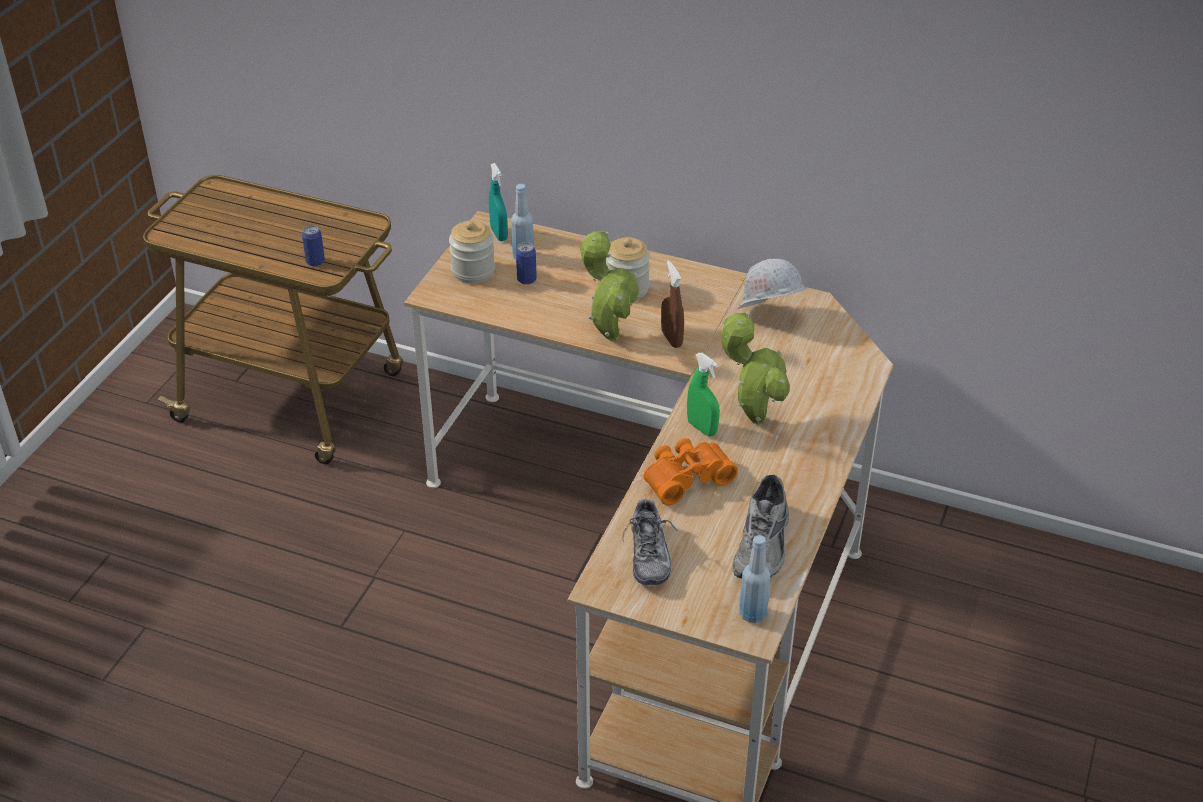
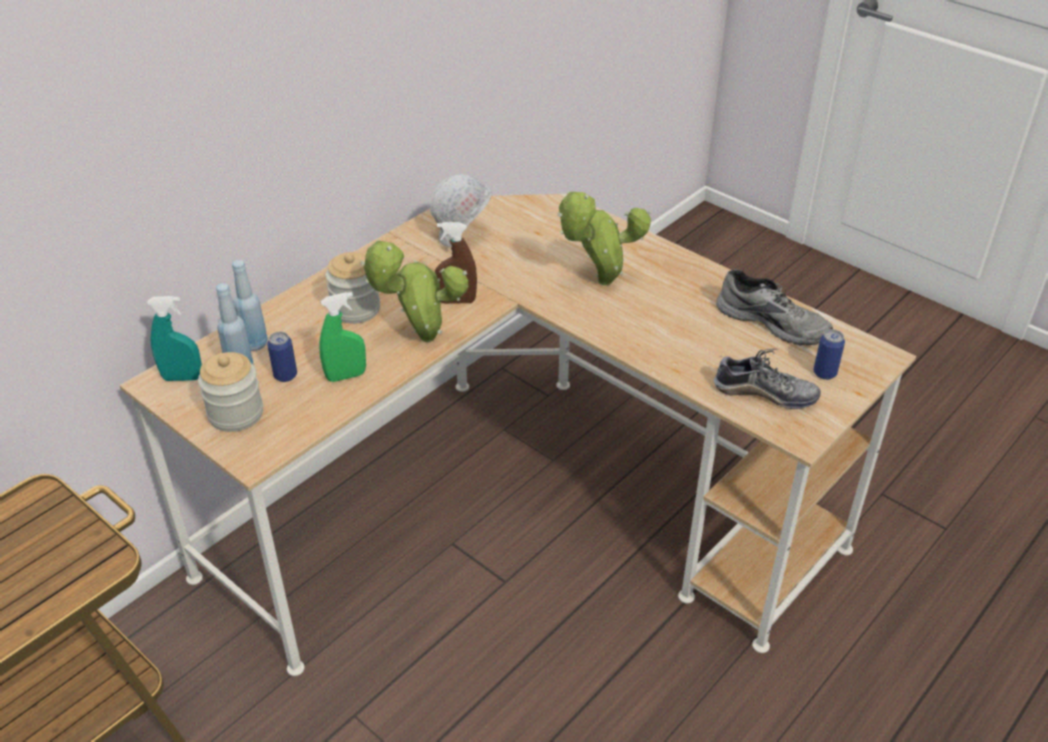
camera: 70 degrees left, 0 degrees up
(315, 262) = (70, 568): can -> can (824, 373)
(685, 477) = (665, 344): orange binoculars -> none
(702, 428) = (600, 316): green spray bottle -> green spray bottle (346, 376)
(752, 614) = (858, 351): blue bottle -> blue bottle (255, 344)

